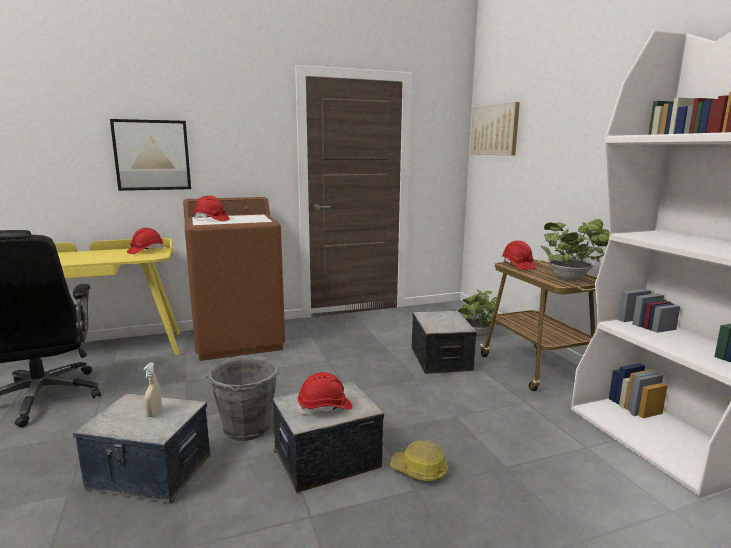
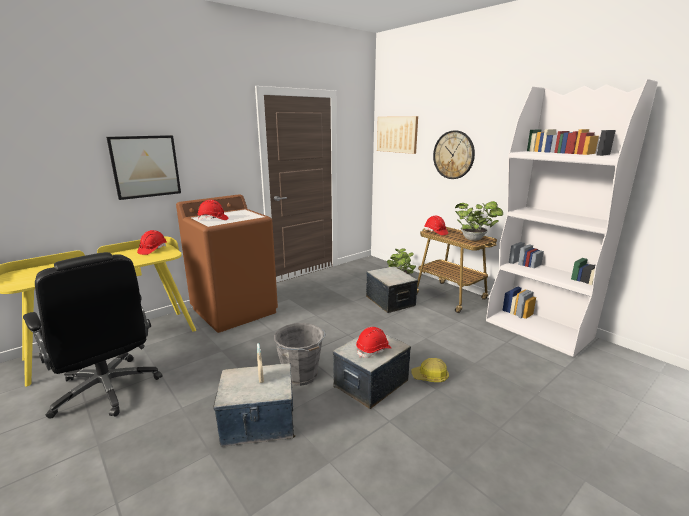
camera: 20 degrees left, 5 degrees up
(560, 154) = (453, 155): none -> wall clock

